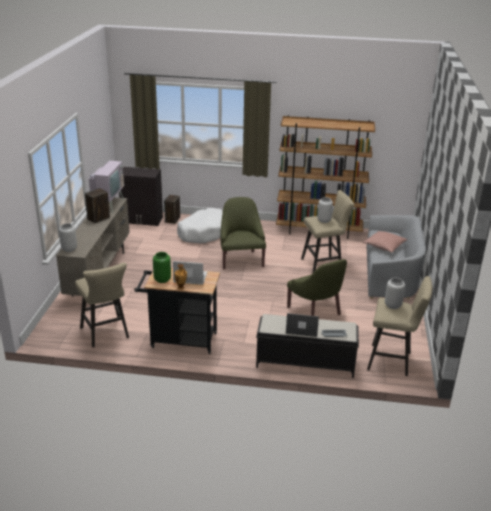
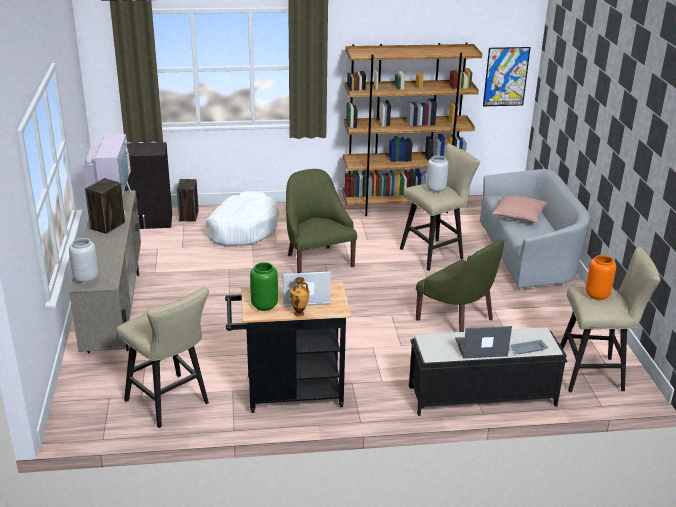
camera: 15 degrees left, 0 degrees up
(393, 305) = (597, 295): grey vase -> orange vase
(399, 146) = (506, 76): none -> picture

